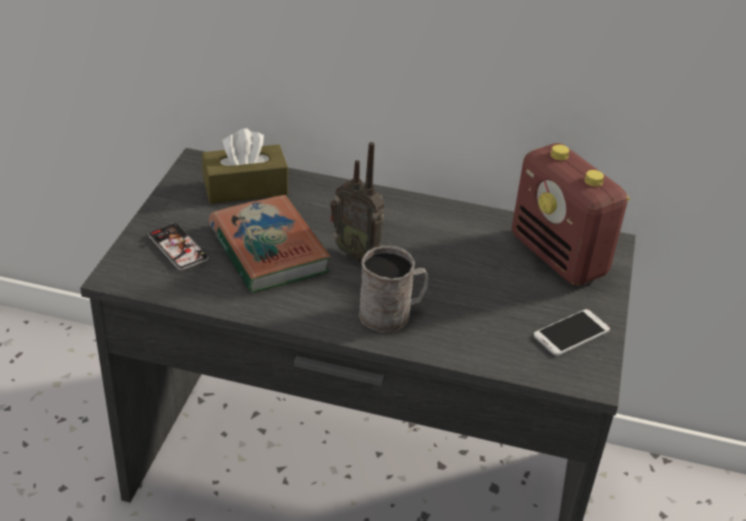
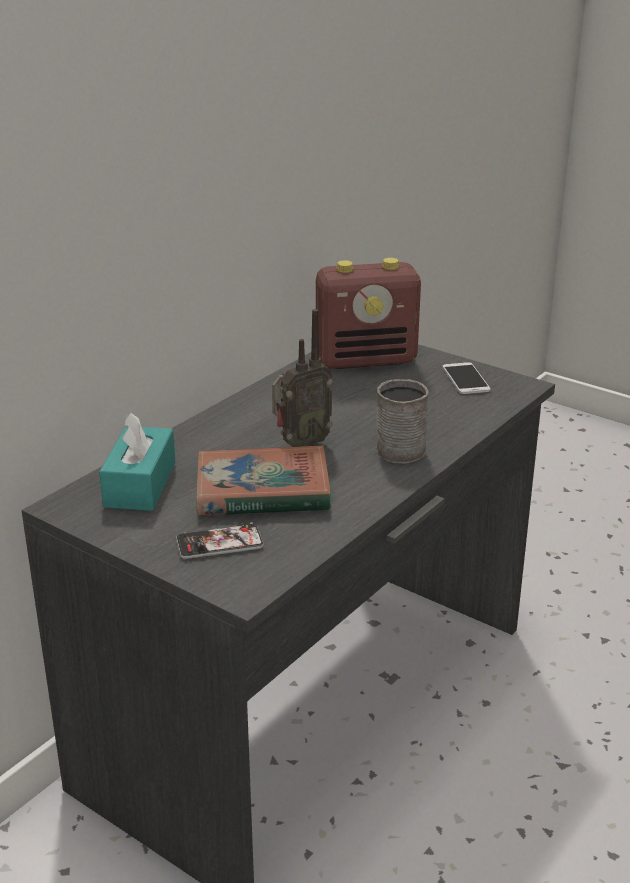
camera: 65 degrees left, 10 degrees down
(245, 187) = (140, 484): brown tissue box -> turquoise tissue box

